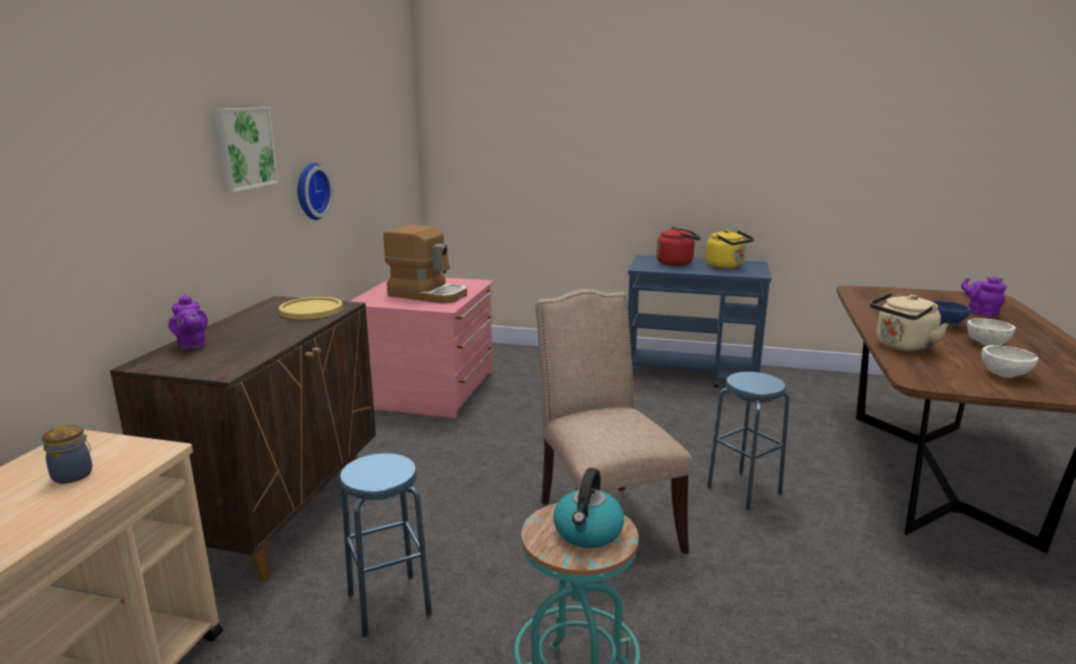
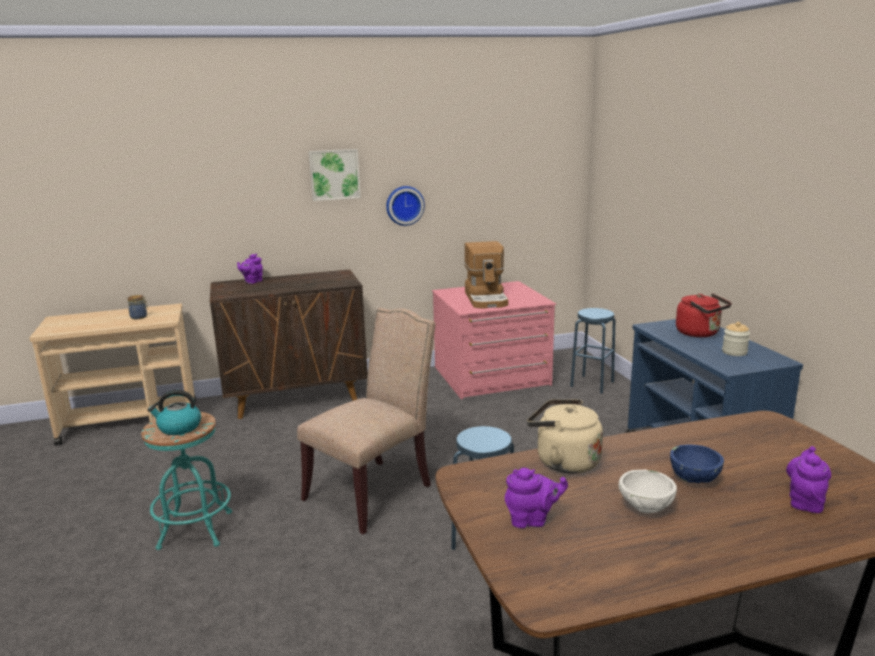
camera: 60 degrees right, 0 degrees up
(311, 310) = (332, 281): yellow plate -> none
(389, 604) = (239, 454): blue stool -> blue stool (592, 384)
(727, 266) = (734, 352): yellow kettle -> jar
(1004, 376) = (532, 520): white bowl -> purple teapot

